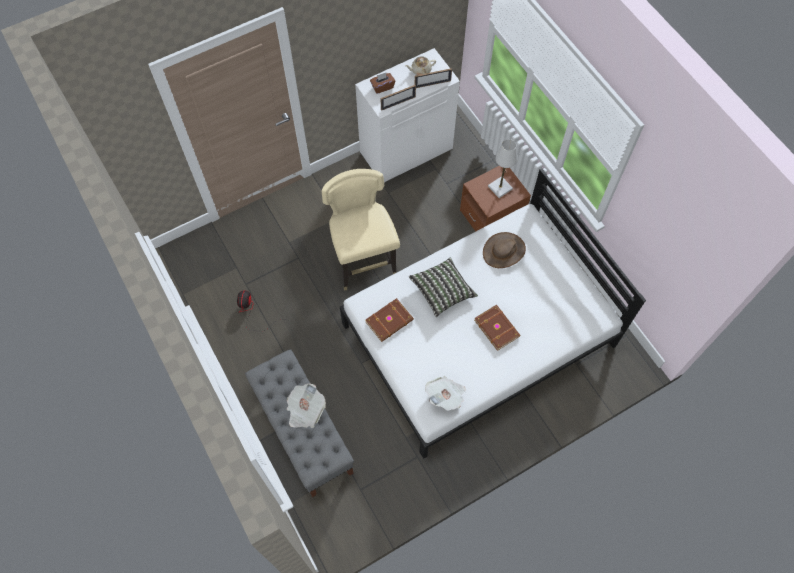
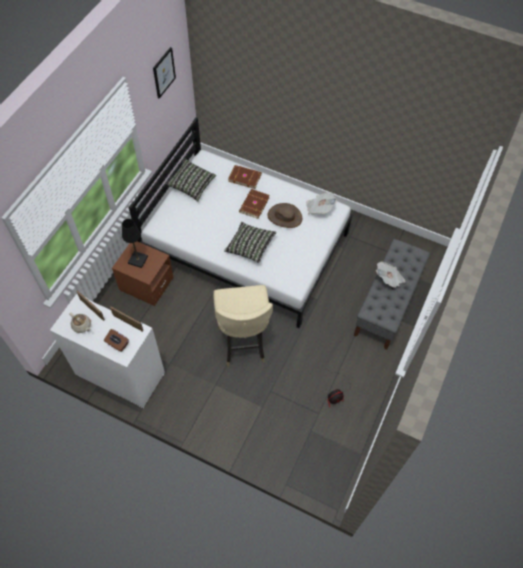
camera: 125 degrees left, 5 degrees down
(364, 263) = (243, 343): beige chair -> beige chair turned 45 degrees counterclockwise
(390, 321) = (295, 263): brown book -> brown book (244, 177)
(500, 187) = (138, 260): white table lamp -> black table lamp
(504, 251) = (194, 228): brown hat -> brown hat (284, 217)
(568, 281) = (191, 185): none -> pillow
(679, 224) = (164, 72): none -> picture

